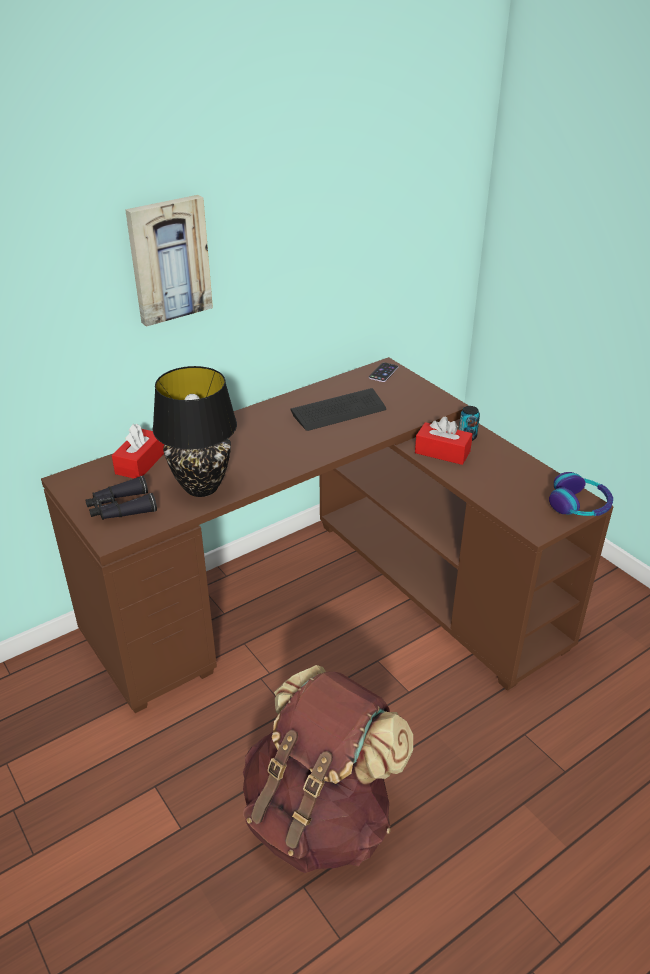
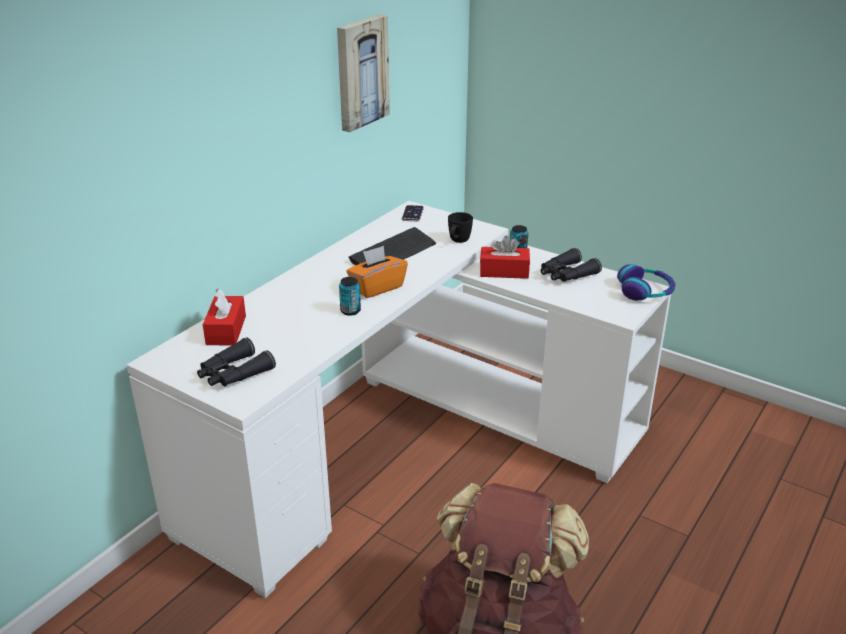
camera: 20 degrees left, 5 degrees down
(168, 259) = (229, 116): picture -> picture (360, 72)
(201, 487) = (304, 339): black table lamp -> none
(260, 466) = (350, 311): none -> can
(300, 446) = (377, 287): none -> orange tissue box
(329, 598) = (406, 444): brown desk -> white desk
(408, 412) = (458, 242): none -> black mug
(505, 468) = (566, 274): none -> black binoculars

